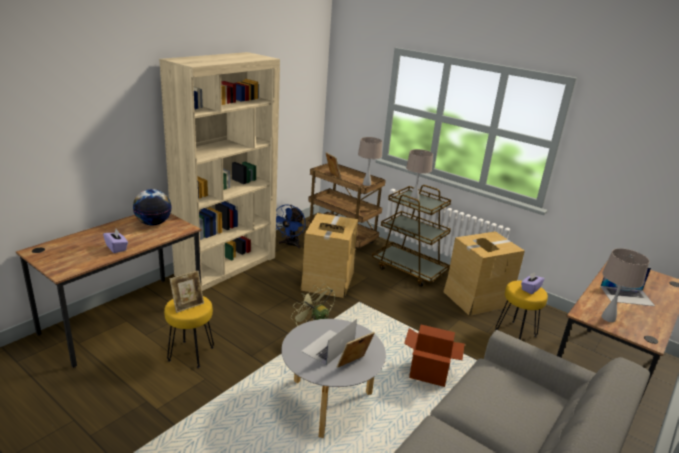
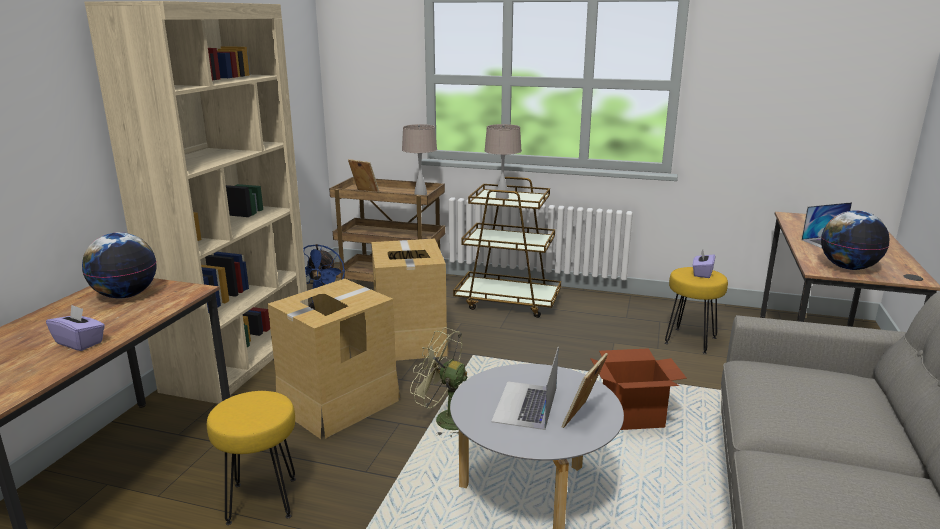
camera: 20 degrees left, 5 degrees down
(188, 305) = (250, 410): picture frame -> none
(476, 298) = (614, 314): cardboard box -> cardboard box (338, 403)
(608, 318) = (848, 267): beige table lamp -> globe

